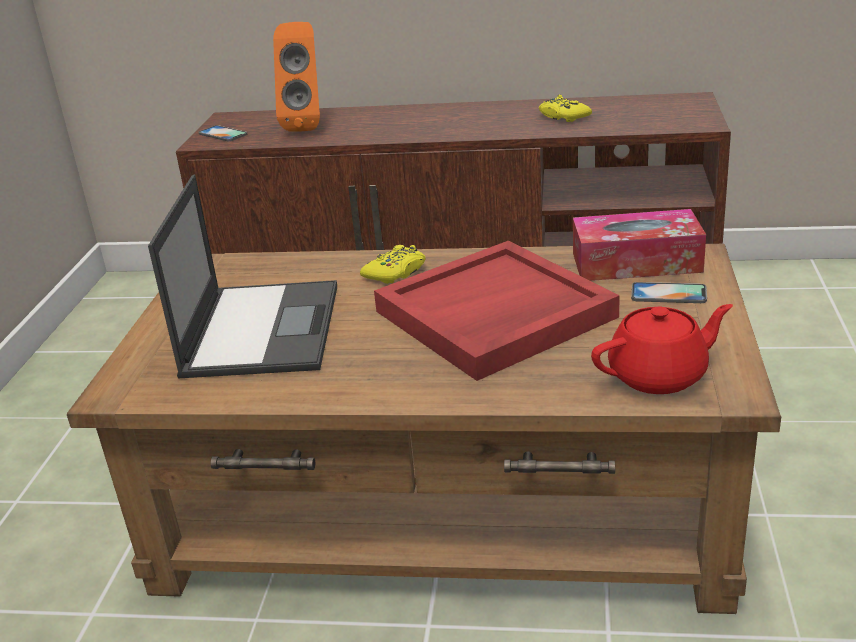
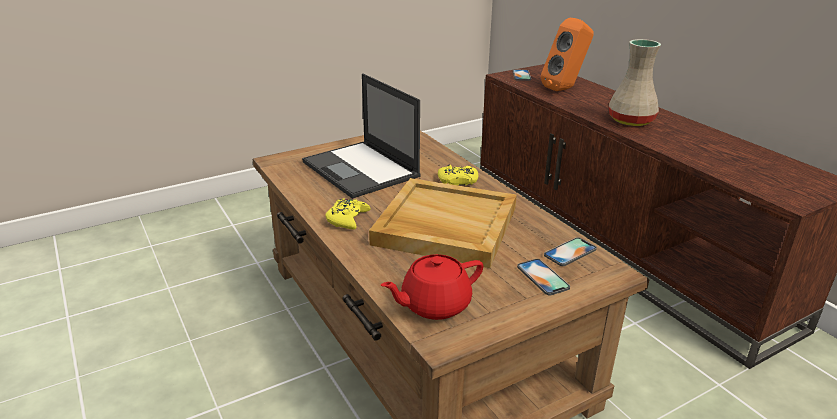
camera: 50 degrees right, 0 degrees up
(262, 328) = (361, 169): laptop -> laptop turned 90 degrees clockwise
(446, 125) = (631, 121): none -> beige vase
(494, 315) = (444, 226): red tray -> beige tray
(563, 116) = (711, 149): yellow game controller -> yellow game controller (347, 219)
(636, 263) = (570, 252): tissue box -> phone
(660, 376) = (434, 304): red teapot -> red teapot turned 120 degrees clockwise

